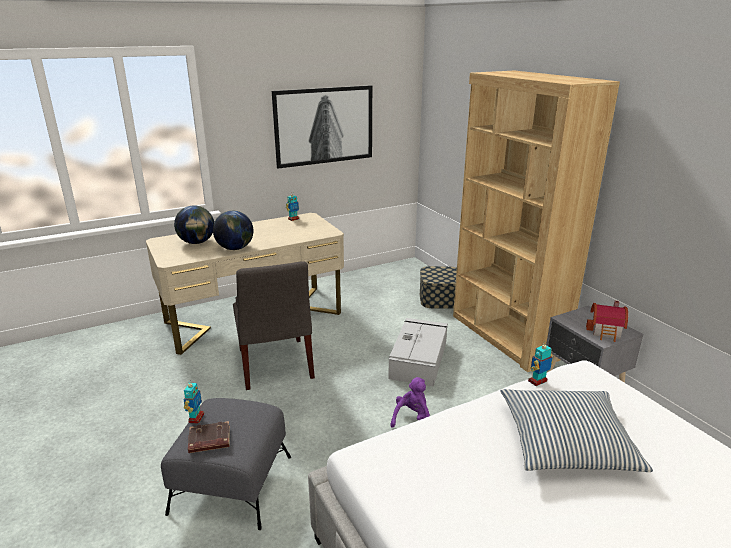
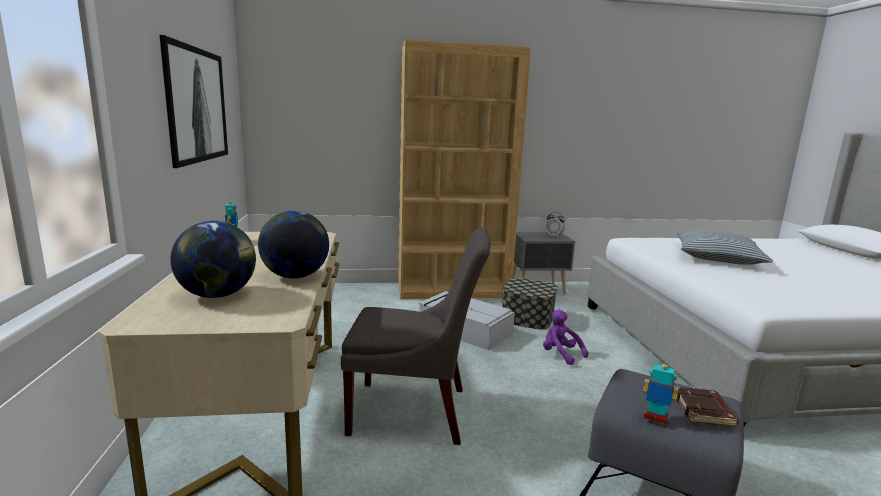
camera: 70 degrees left, 10 degrees down
(440, 299) = (361, 295): storage box -> storage box (527, 317)
(538, 381) = (646, 249): toy robot -> none
(606, 332) = (554, 236): toy house -> alarm clock

